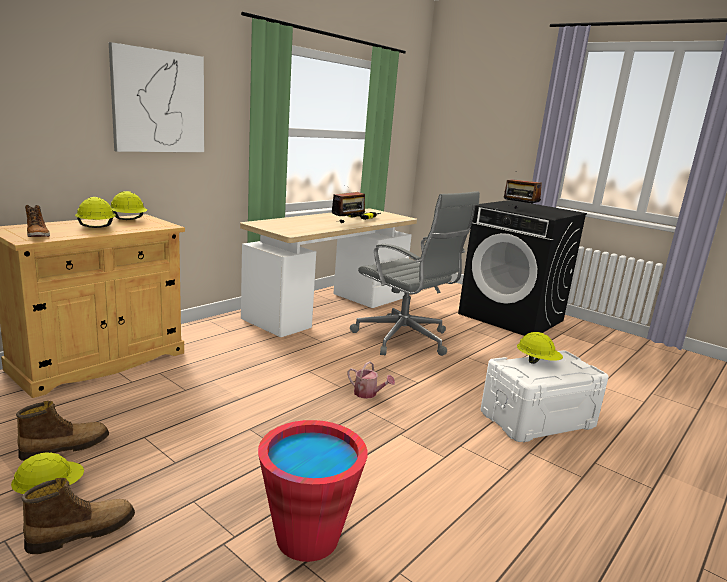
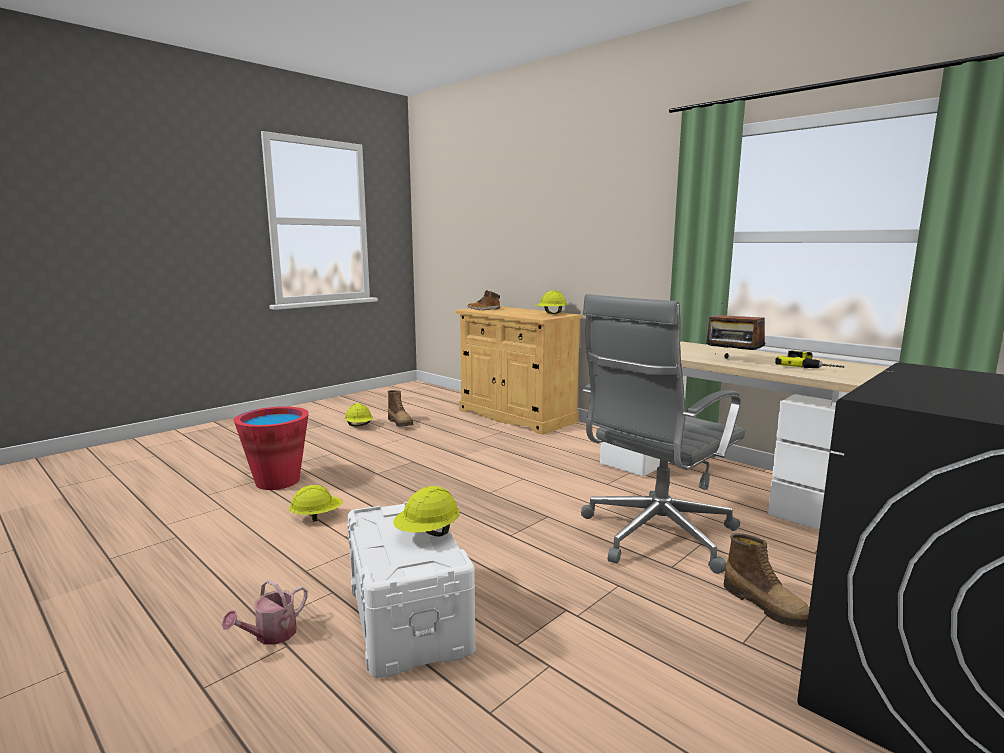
camera: 95 degrees right, 5 degrees down
(82, 532) = (321, 435): boot -> boot (766, 606)
(96, 227) = (518, 312): yellow hard hat -> yellow hard hat (317, 517)
(159, 102) = (600, 216): picture -> none
(368, 394) = (475, 505): watering can -> watering can (271, 635)
(519, 210) = (920, 383): radio -> none

